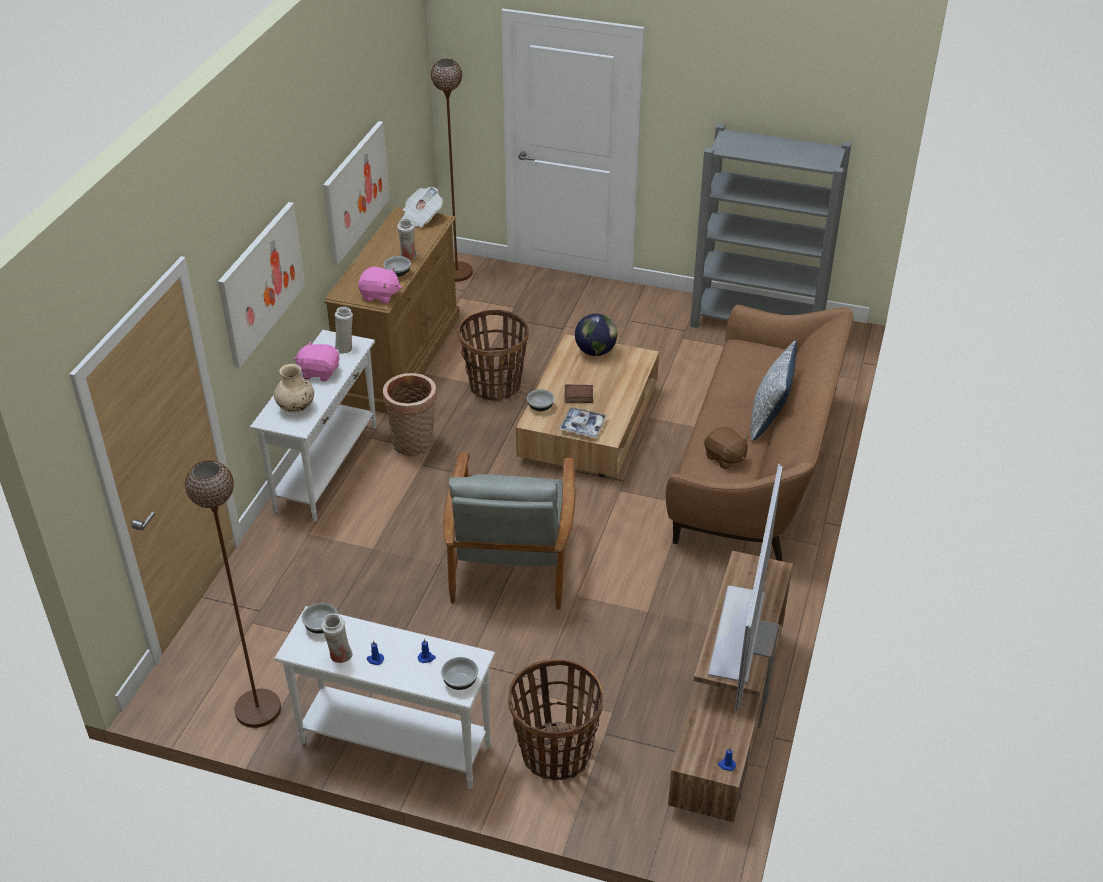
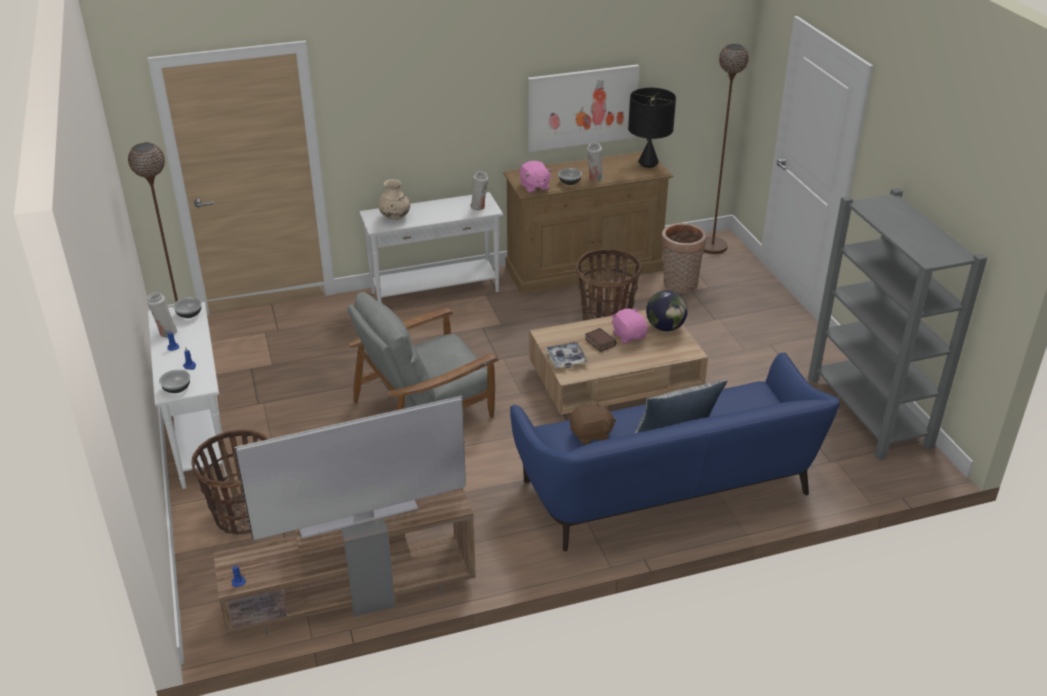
camera: 55 degrees right, 5 degrees down
(261, 283) = (411, 112): picture -> none
(319, 372) = (441, 209): pink plush toy -> pink plush toy (629, 336)
(414, 445) = (498, 315): basket -> basket (679, 286)
(420, 218) = (648, 164): newspaper -> black table lamp
(540, 407) = (565, 331): bowl -> none
(724, 458) = (591, 435): brown plush toy -> brown plush toy turned 120 degrees counterclockwise
(756, 468) = (669, 489): brown sofa -> blue sofa

